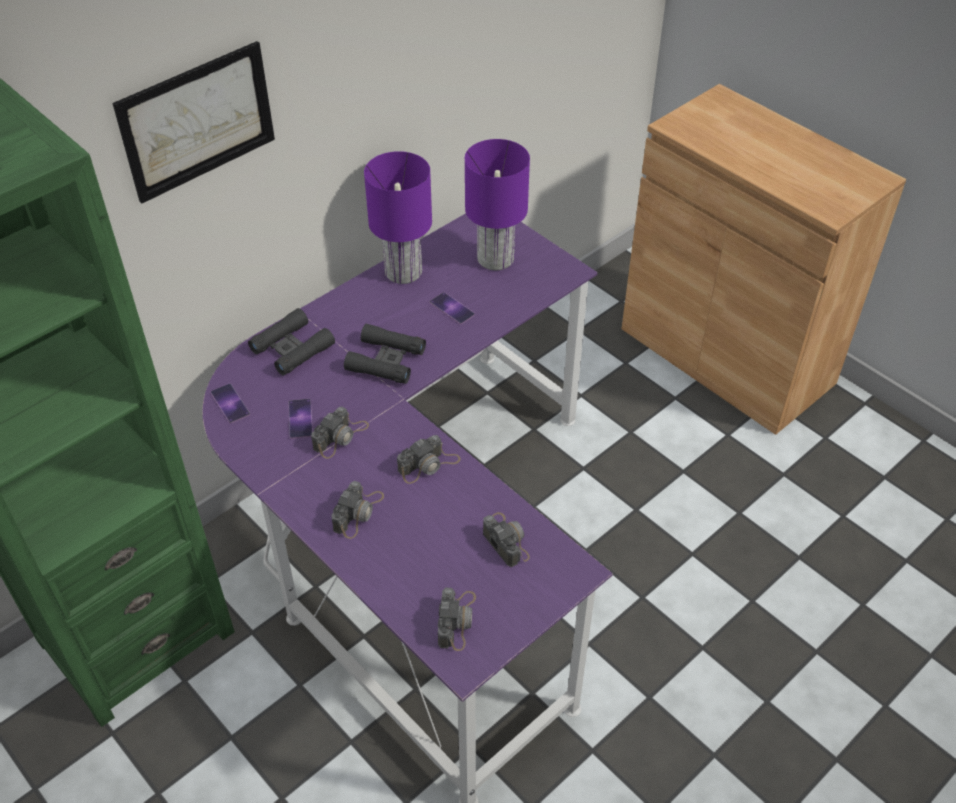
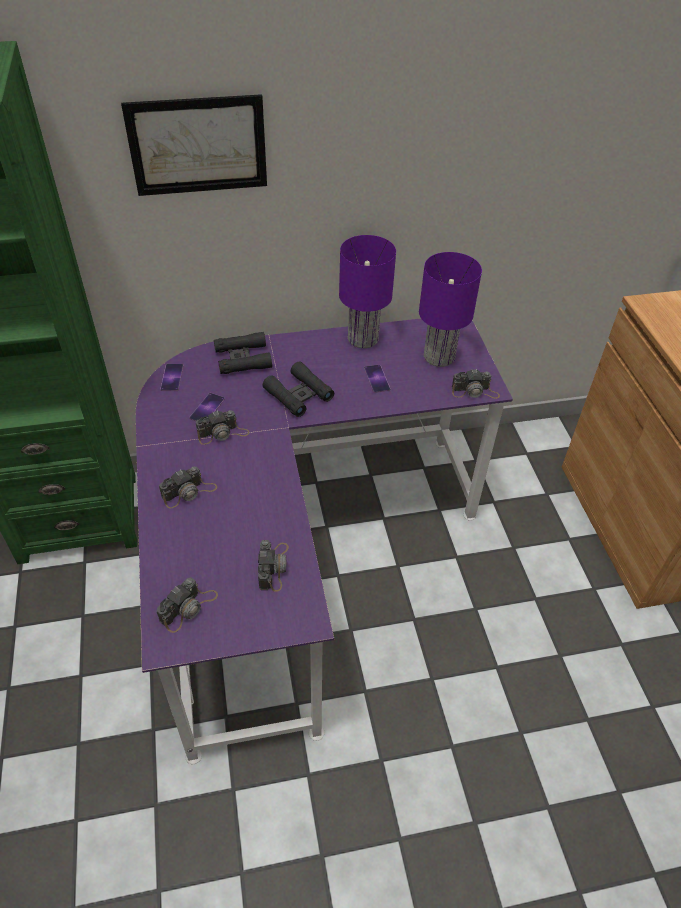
camera: 30 degrees right, 0 degrees up
(428, 465) = (265, 483): camera -> camera (475, 391)

